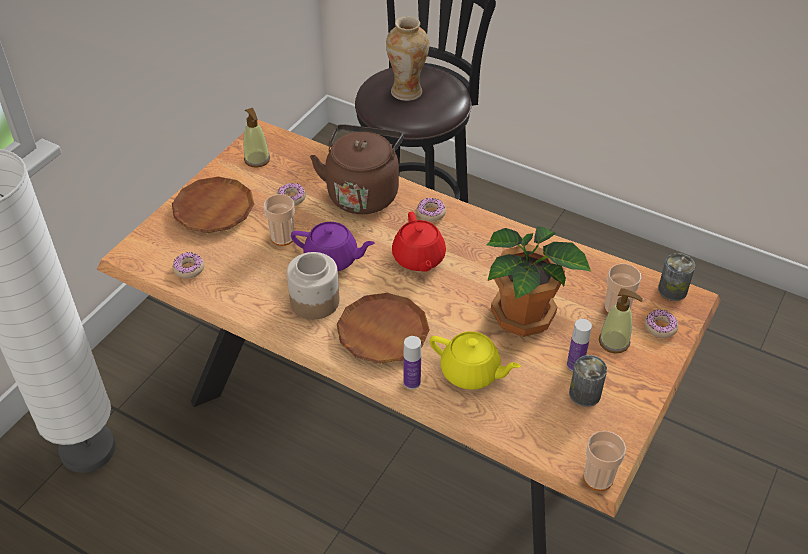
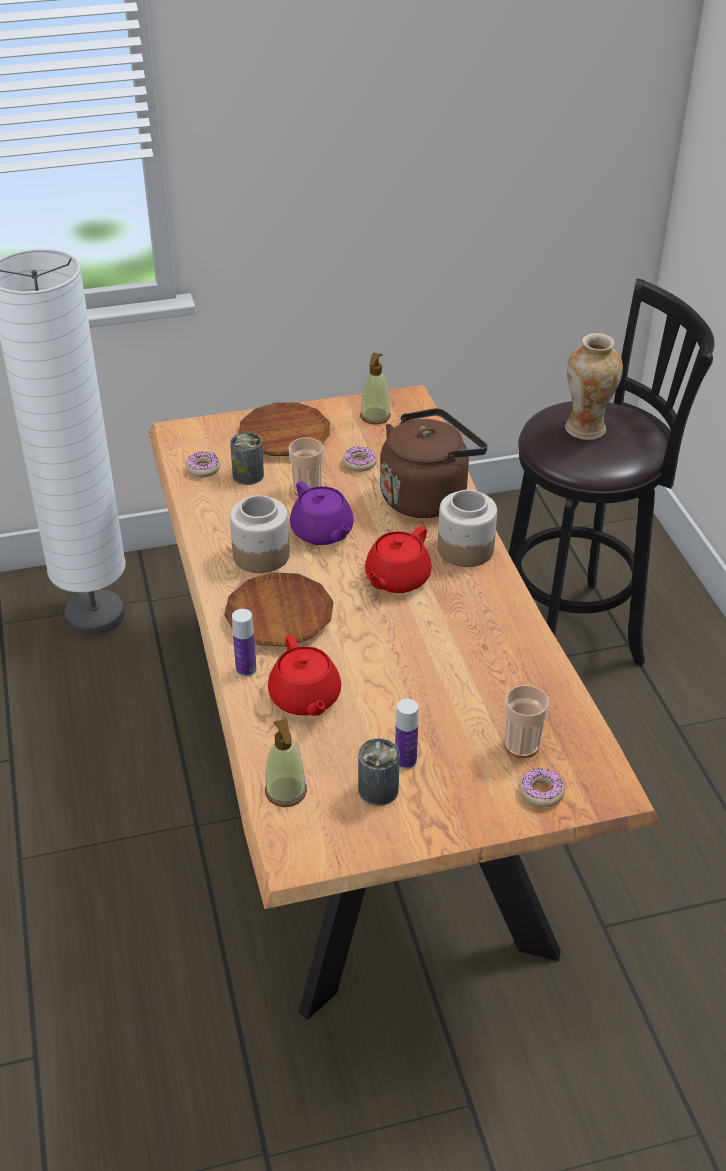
camera: 45 degrees right, 5 degrees down
(431, 213) = (464, 549): donut -> jar
(471, 372) = (305, 698): yellow teapot -> red teapot
(525, 317) = (420, 689): potted plant -> none
(598, 478) = (285, 861): cup -> none
(614, 342) = (473, 770): soap dispenser -> soap dispenser (286, 792)
(672, 290) = (607, 771): can -> can (248, 475)

